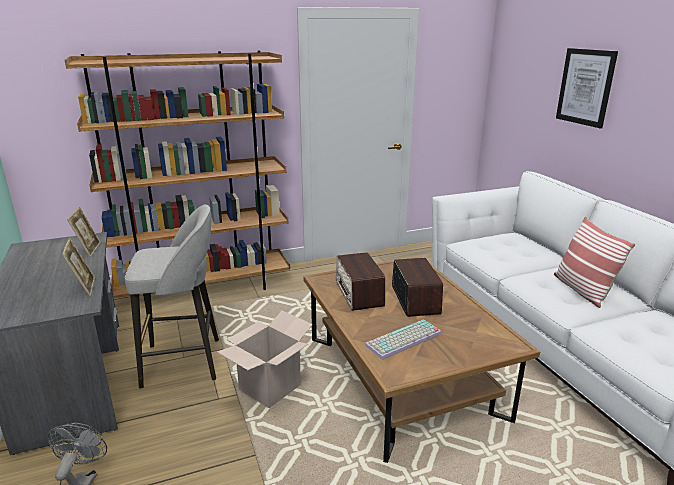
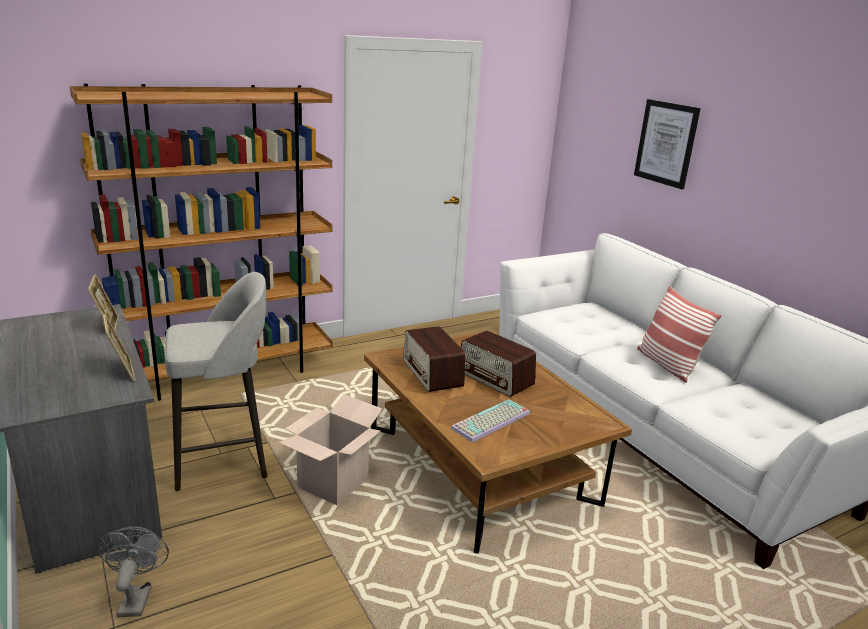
camera: 10 degrees left, 0 degrees up
(415, 299) = (495, 378): radio -> radio turned 150 degrees clockwise

